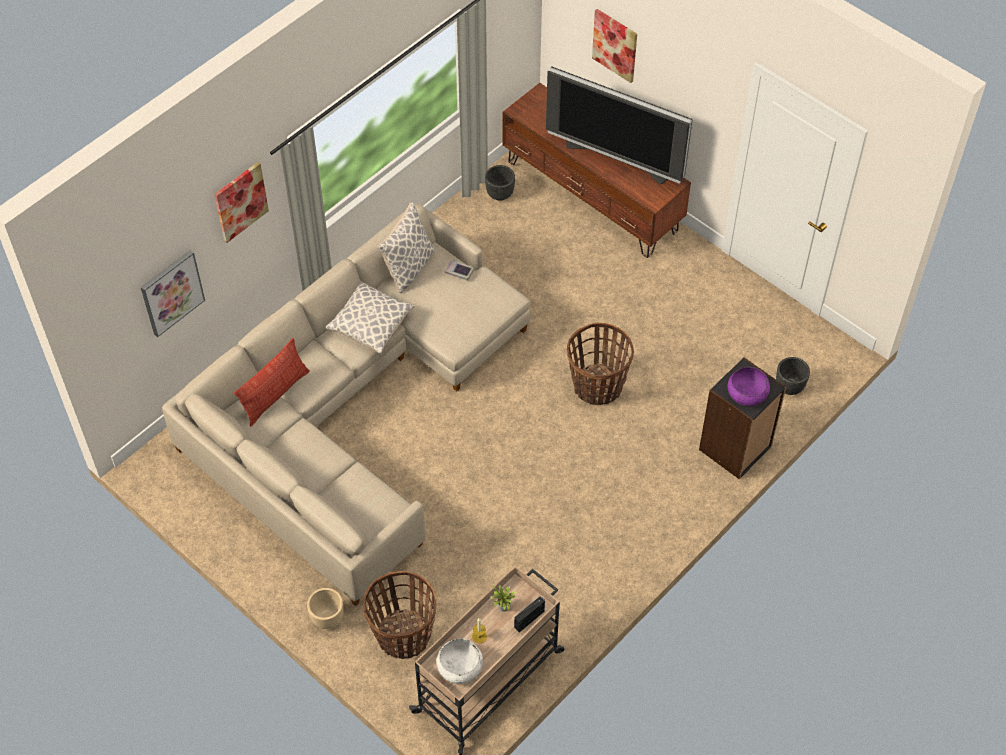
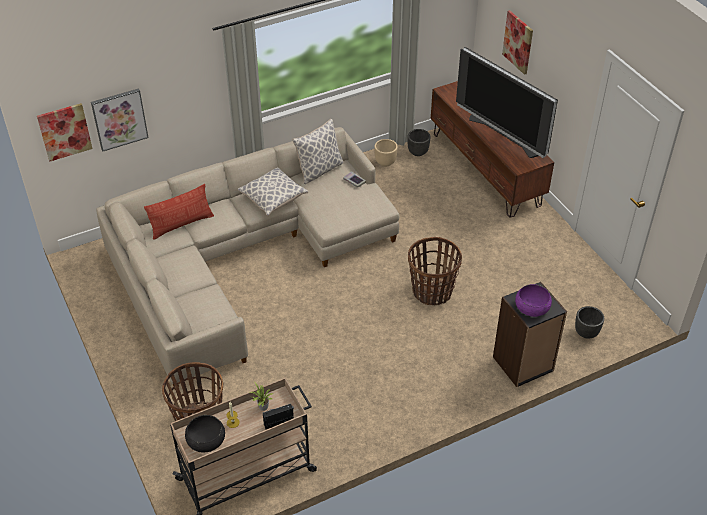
camera: 20 degrees right, 10 degrees down
(240, 201) = (187, 65): picture -> picture (64, 131)
(328, 618) = (150, 392): beige planter -> beige planter (385, 162)
(460, 666) = (206, 440): white bowl -> black bowl

